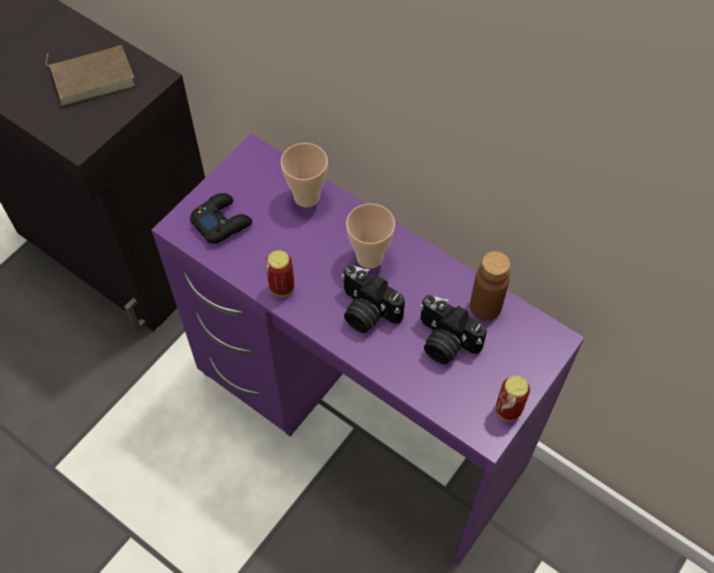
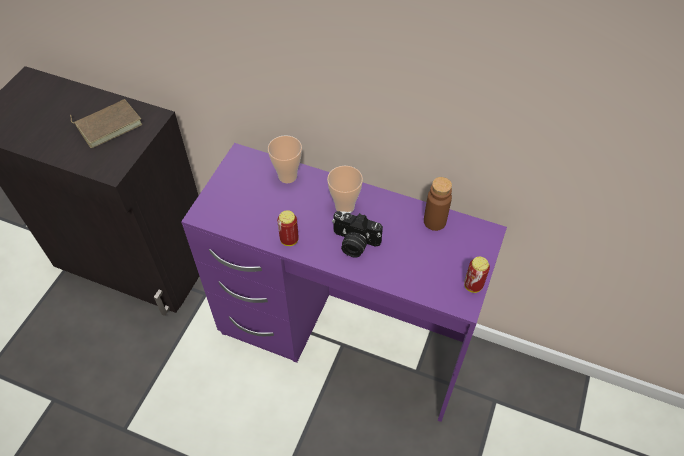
camera: 15 degrees left, 5 degrees down
(221, 222) = (231, 205): black game controller -> none
(444, 342) = (415, 251): camera -> none

